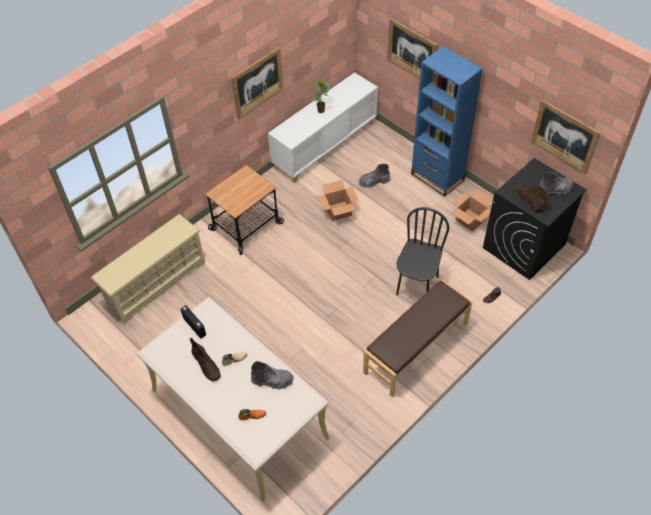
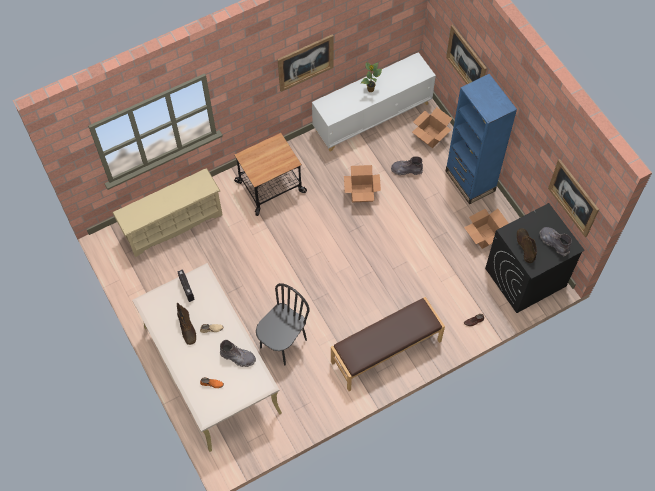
camera: 15 degrees right, 10 degrees up
(386, 149) = (431, 136): none -> cardboard box
(416, 285) = (408, 290): black chair -> black chair (283, 343)
(555, 190) = (554, 242): grey boot -> grey boot turned 135 degrees counterclockwise

